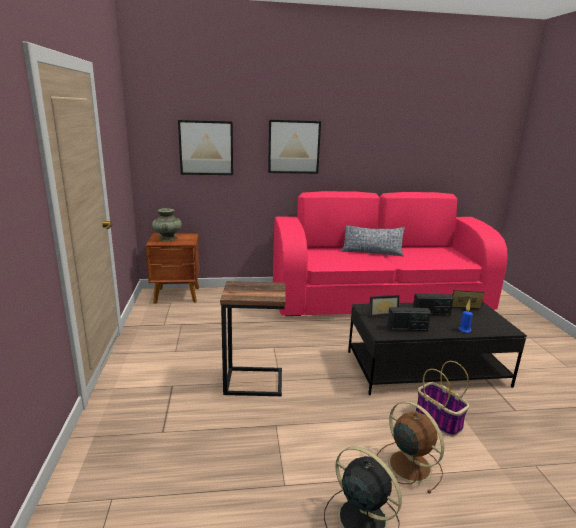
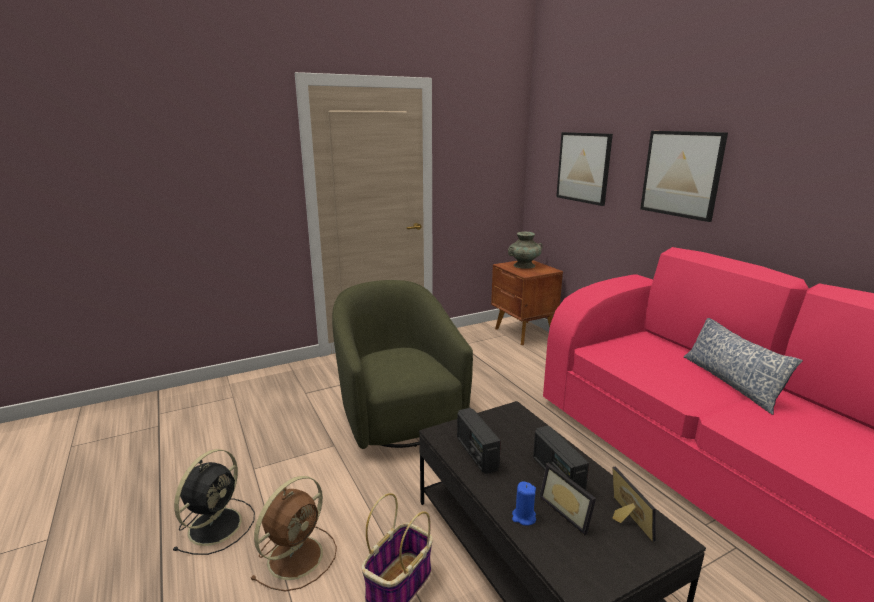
camera: 70 degrees right, 0 degrees up
(253, 381) = (398, 415): side table -> green armchair
(382, 313) = (509, 427): picture frame -> picture frame (568, 511)

